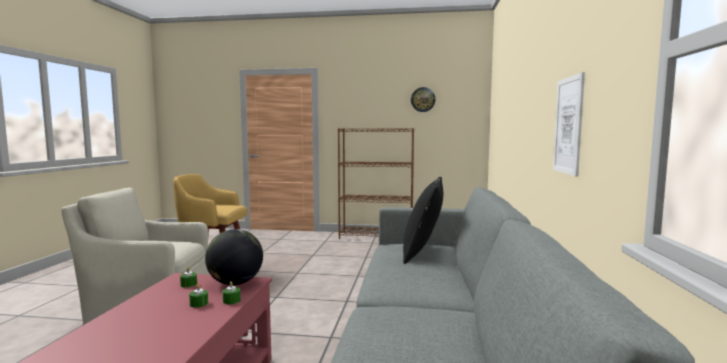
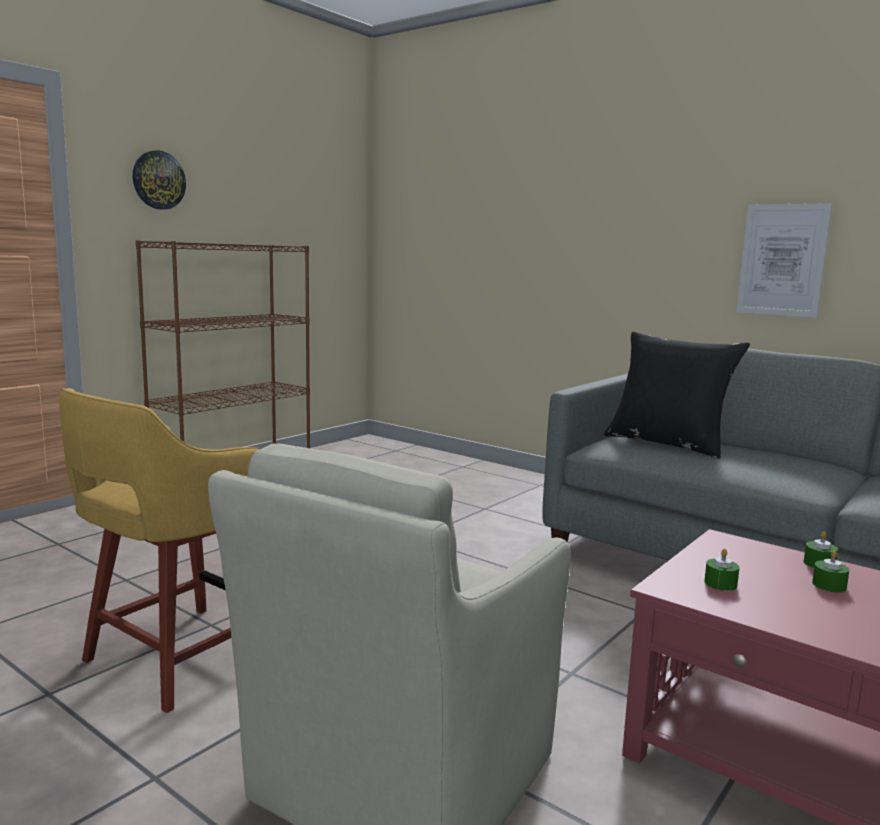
camera: 60 degrees left, 5 degrees up
(235, 283) = (730, 552): globe -> none
(423, 99) = (282, 187): wall clock -> wall clock (158, 180)

